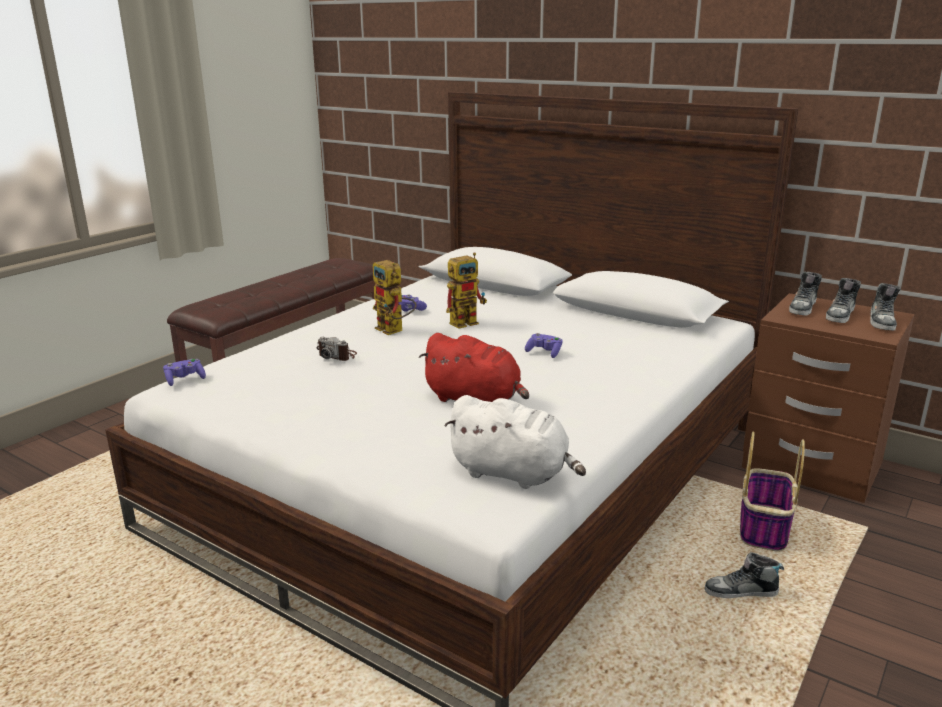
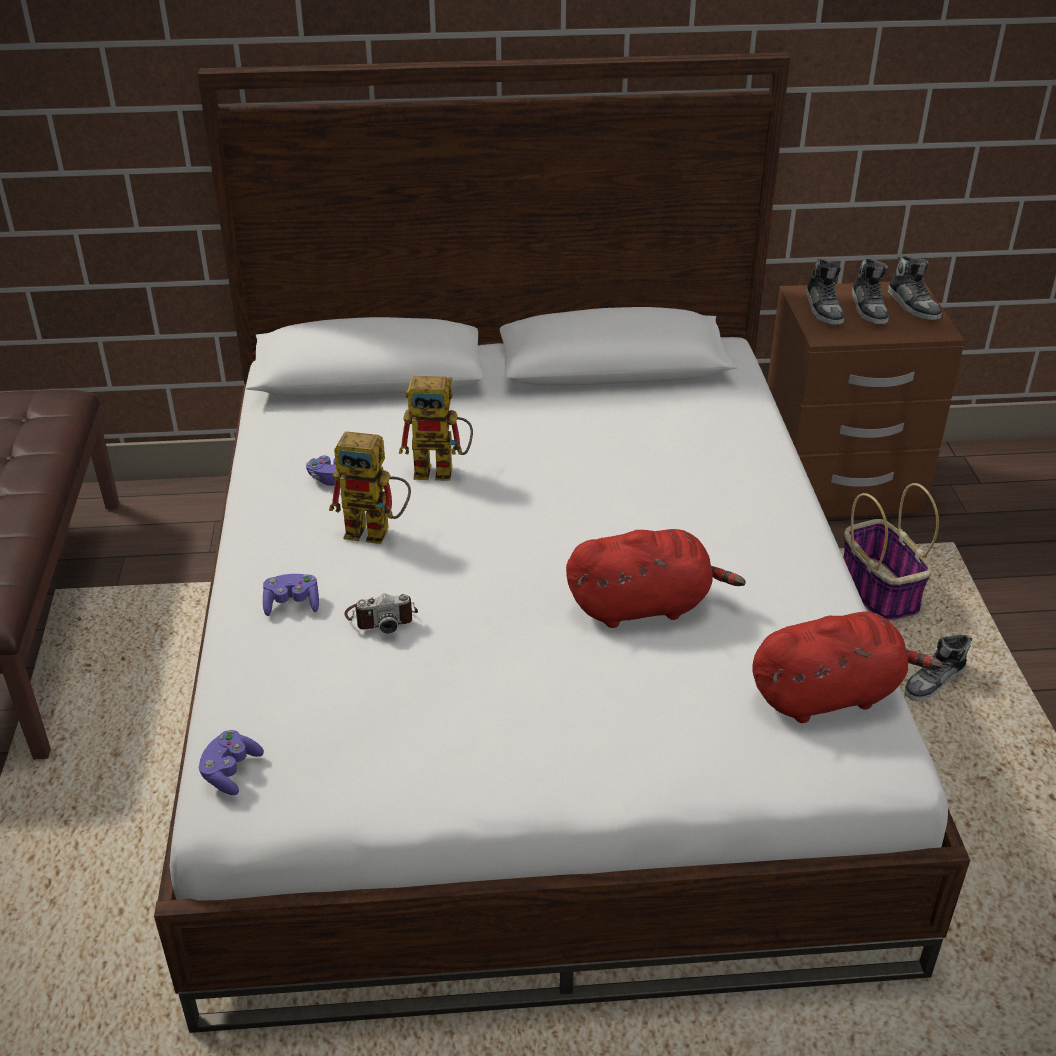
camera: 40 degrees left, 15 degrees up
(467, 321) = (443, 470): toy robot -> toy robot turned 75 degrees clockwise
(513, 474) = (829, 694): white plush toy -> red plush toy
(544, 352) = (612, 487): purple game controller -> purple game controller (292, 604)

